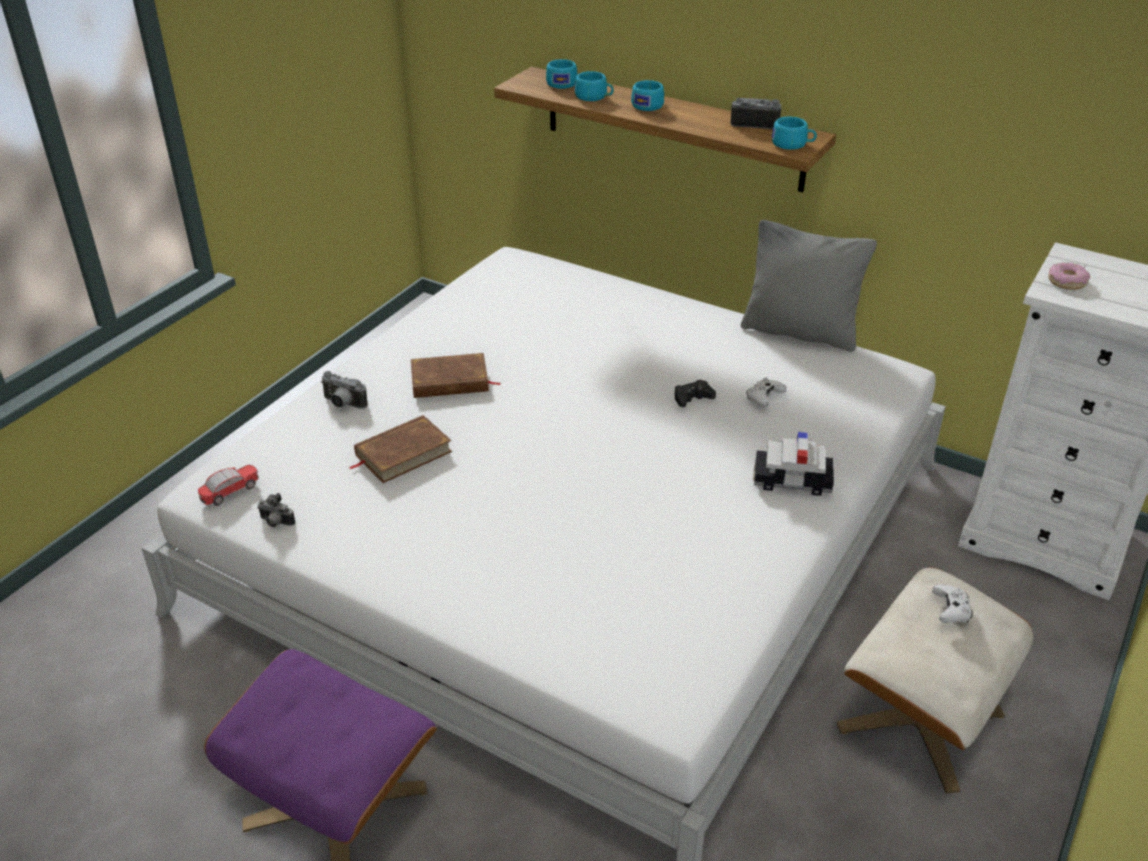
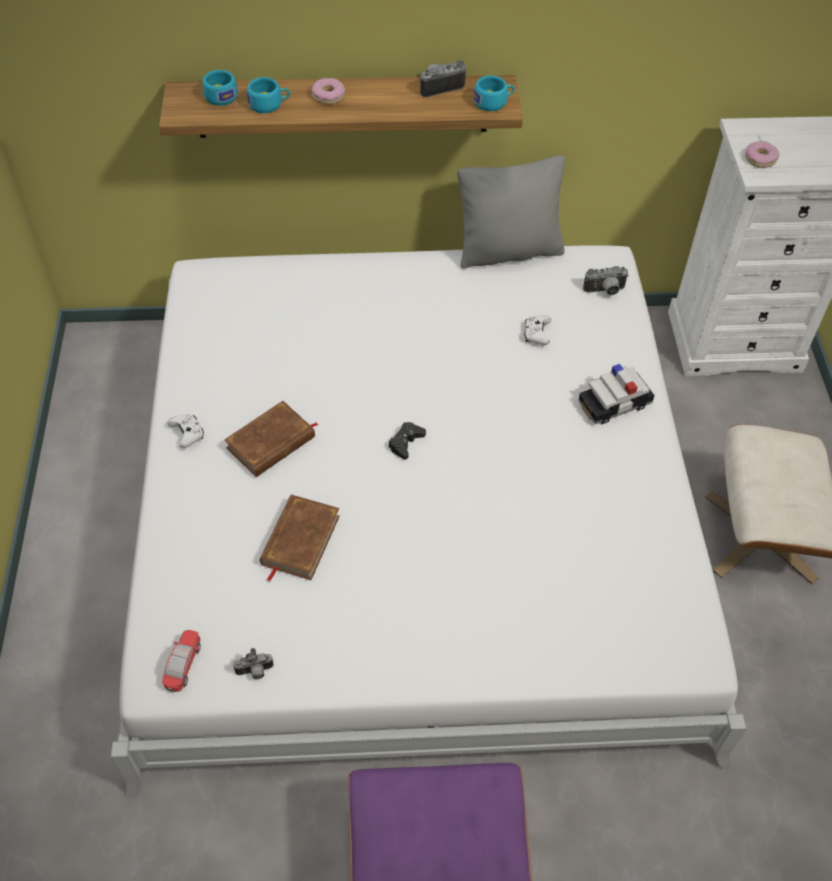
camera: 35 degrees left, 15 degrees up
(342, 404) = (195, 516): camera -> camera (605, 291)
(649, 104) = (328, 96): turquoise cup -> donut
(692, 398) = (483, 360): black game controller -> black game controller (406, 443)
(951, 610) = (779, 457): white game controller -> white game controller (188, 434)

